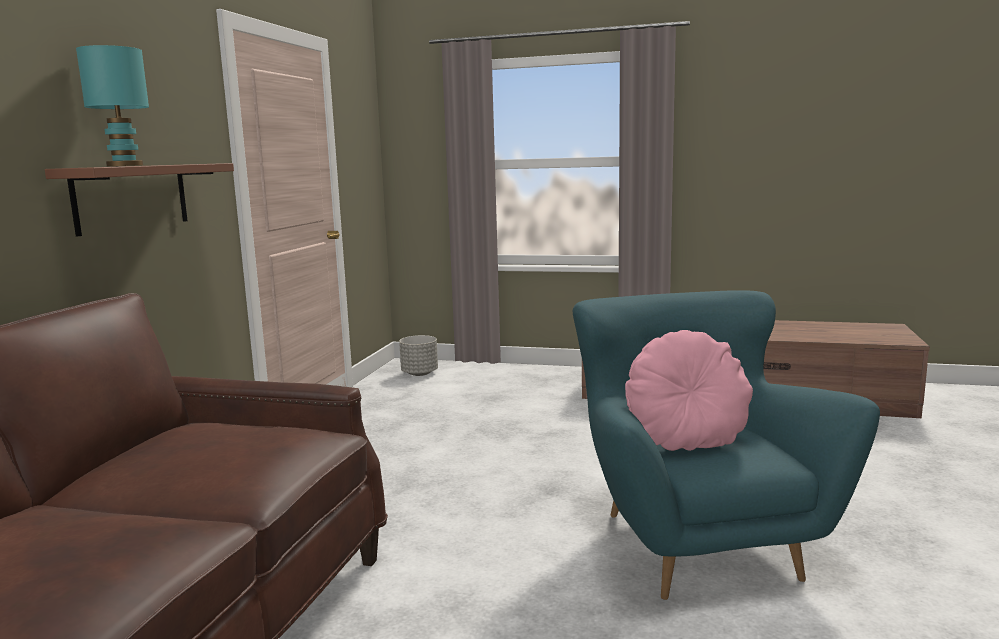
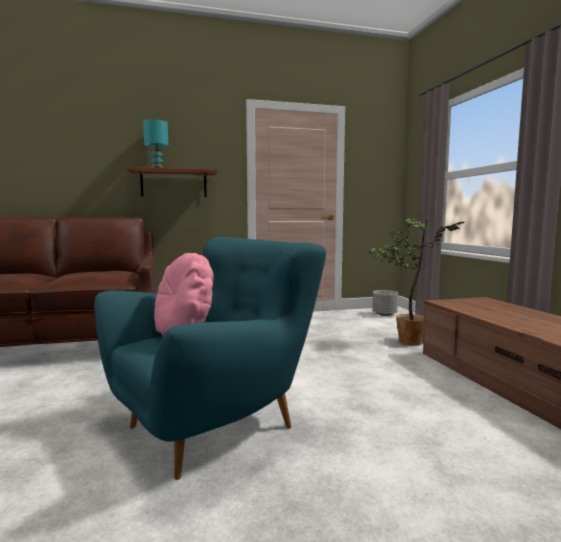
camera: 60 degrees right, 5 degrees down
(540, 394) = (407, 342): none -> potted plant

